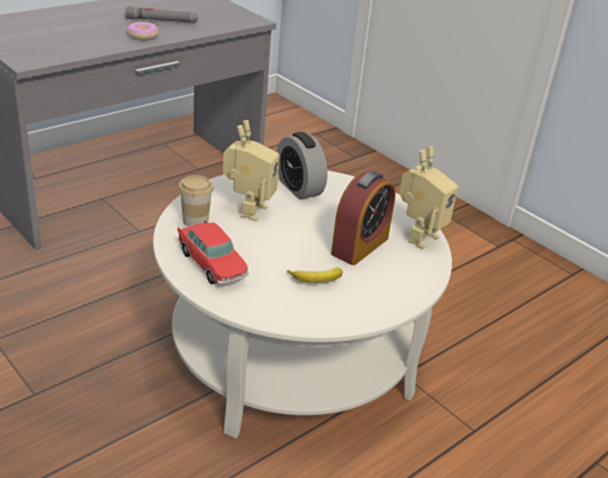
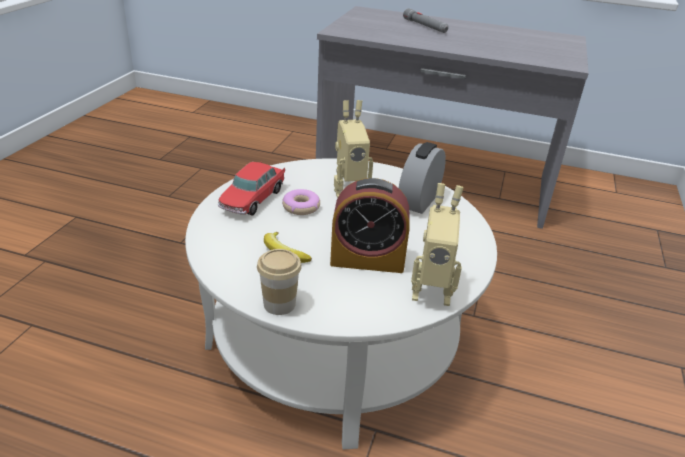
camera: 60 degrees right, 0 degrees up
(142, 36) = (447, 44): donut -> donut (301, 207)
(161, 21) = (487, 42): grey flashlight -> grey flashlight (425, 26)
(195, 221) = (303, 174): cup -> cup (279, 304)

